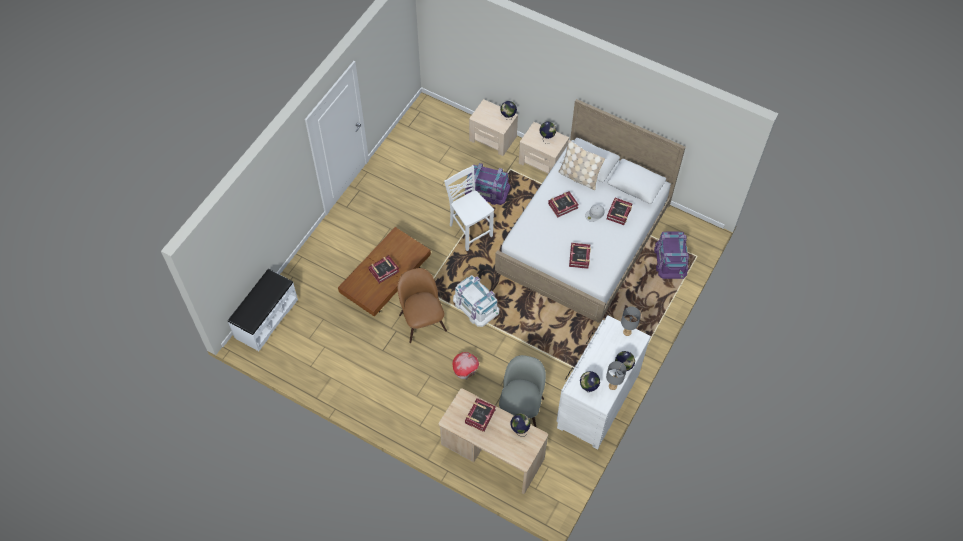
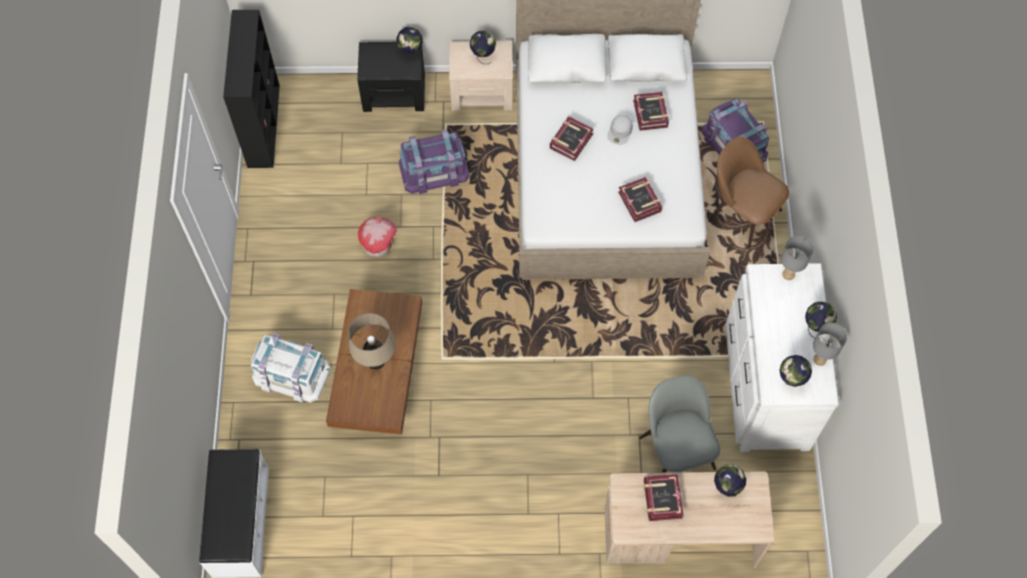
camera: 30 degrees left, 5 degrees up
(384, 270) = (376, 361): book -> beige table lamp
(411, 122) = (263, 125): none -> black bookcase
(422, 321) = (466, 402): brown chair -> brown chair (742, 213)
(465, 370) = (569, 440): toy house -> toy house (378, 243)
(470, 230) = (447, 239): white chair -> none
(476, 305) = (525, 340): white storage box -> white storage box (292, 373)
(493, 138) = (394, 92): beige nightstand -> black nightstand
(579, 177) = (566, 90): beige pillow -> none

